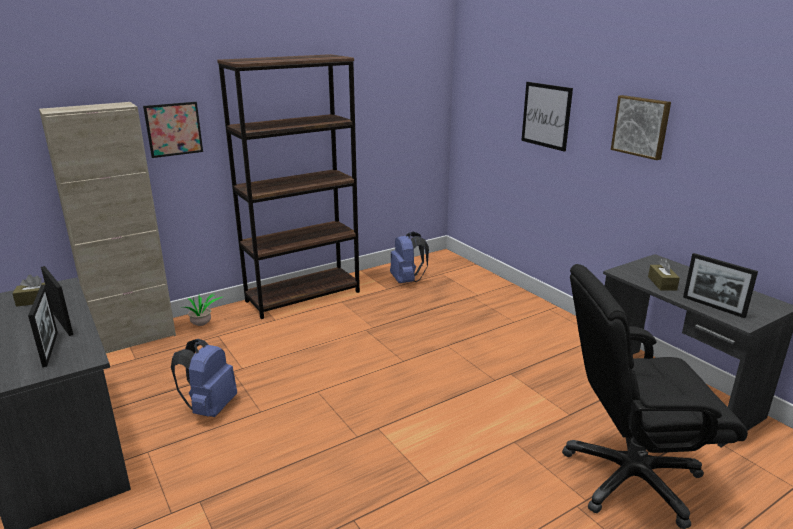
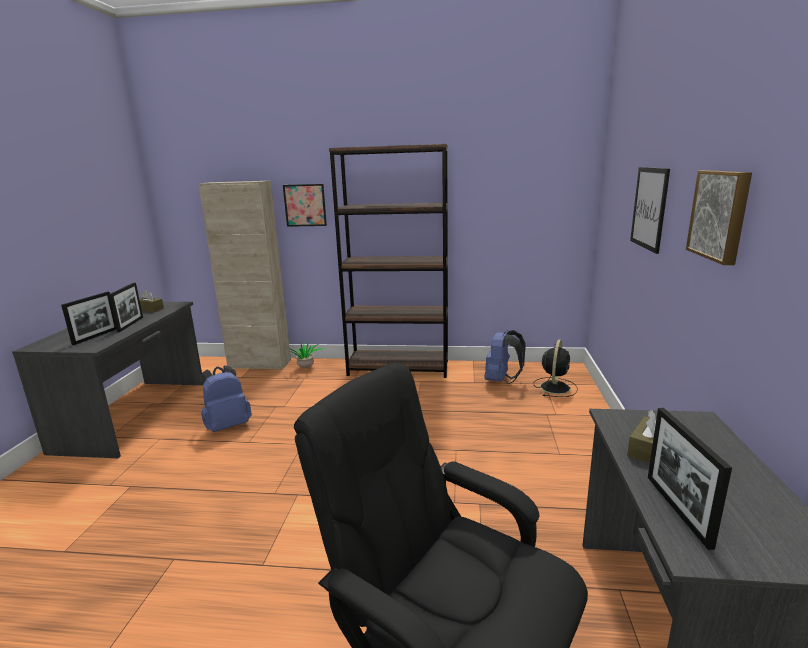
camera: 40 degrees right, 5 degrees down
(452, 274) = (555, 387): none -> black fan

